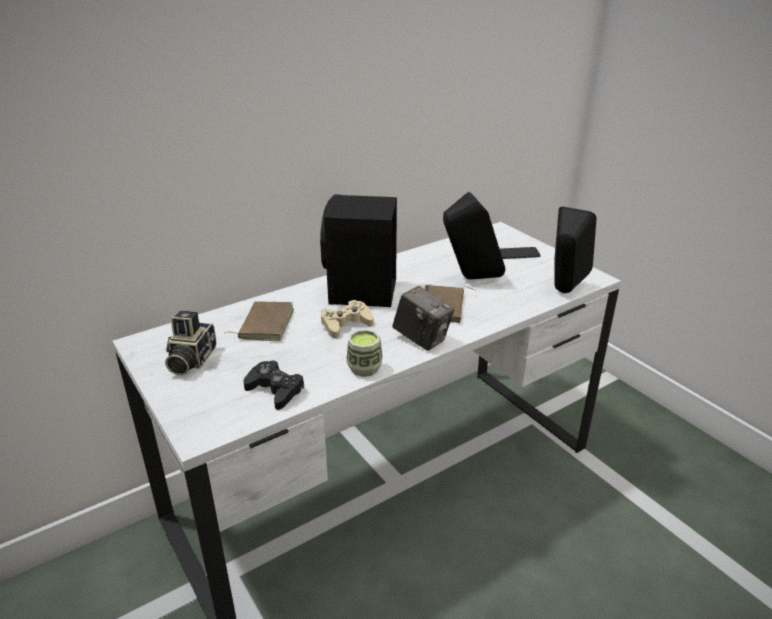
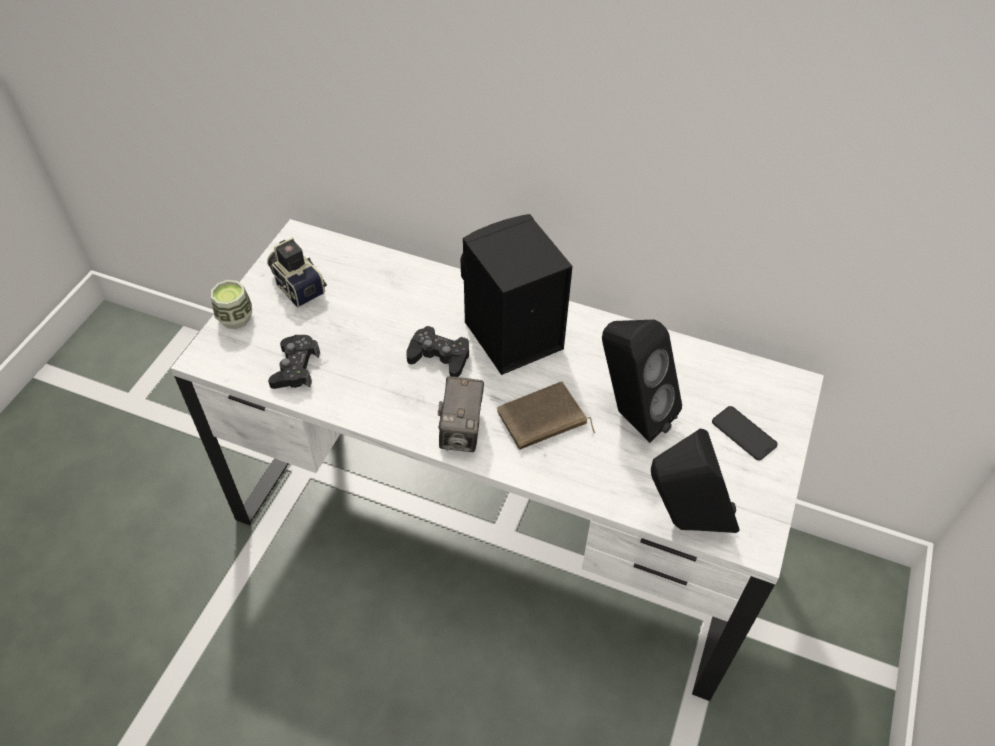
camera: 55 degrees right, 20 degrees up
(190, 360) = (298, 285): camera -> camera turned 75 degrees clockwise
(264, 324) = (391, 297): brown book -> none
(346, 324) = (439, 357): beige game controller -> black game controller
(364, 368) = (375, 413): cup -> cup (235, 318)

